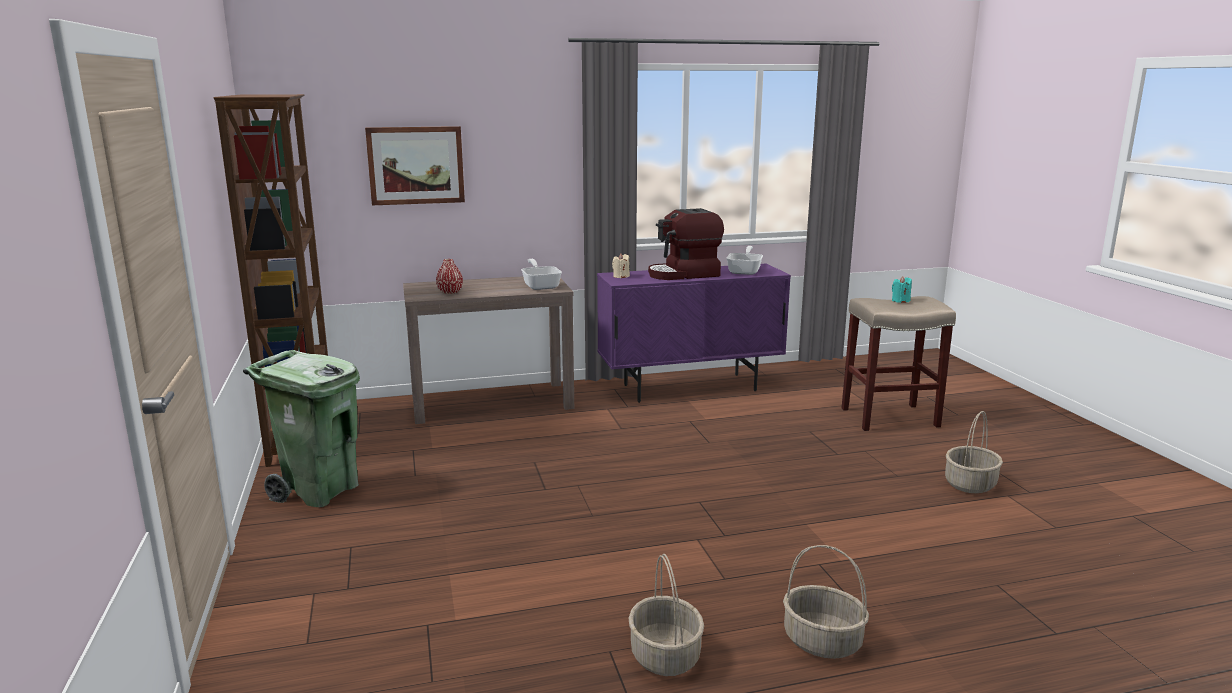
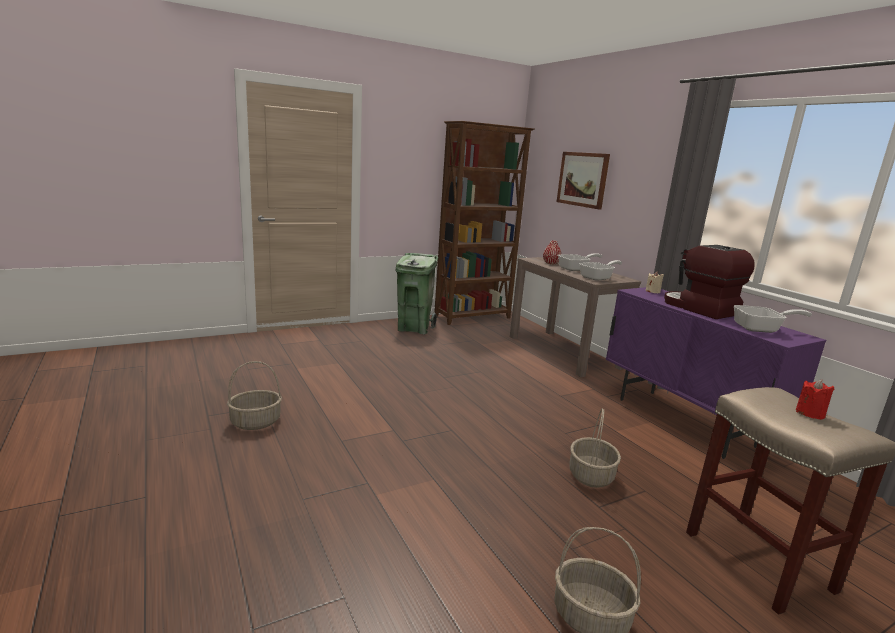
camera: 75 degrees right, 0 degrees up
(489, 287) = (576, 269): none -> frying pan
(821, 641) = (261, 478): basket -> basket (590, 475)
(900, 301) = (810, 413): turquoise candle -> red candle

